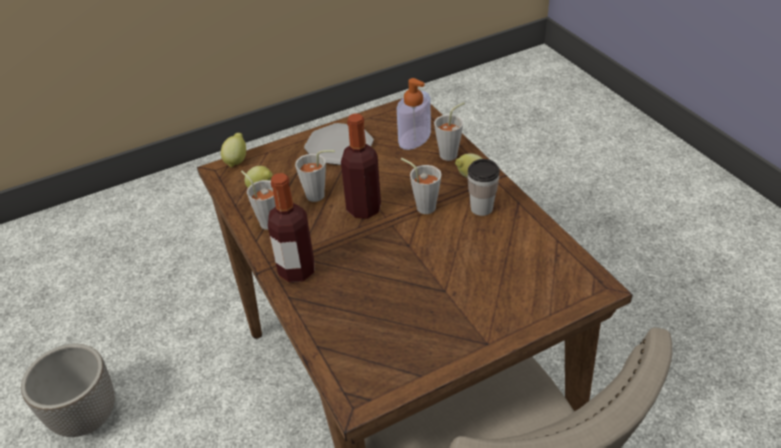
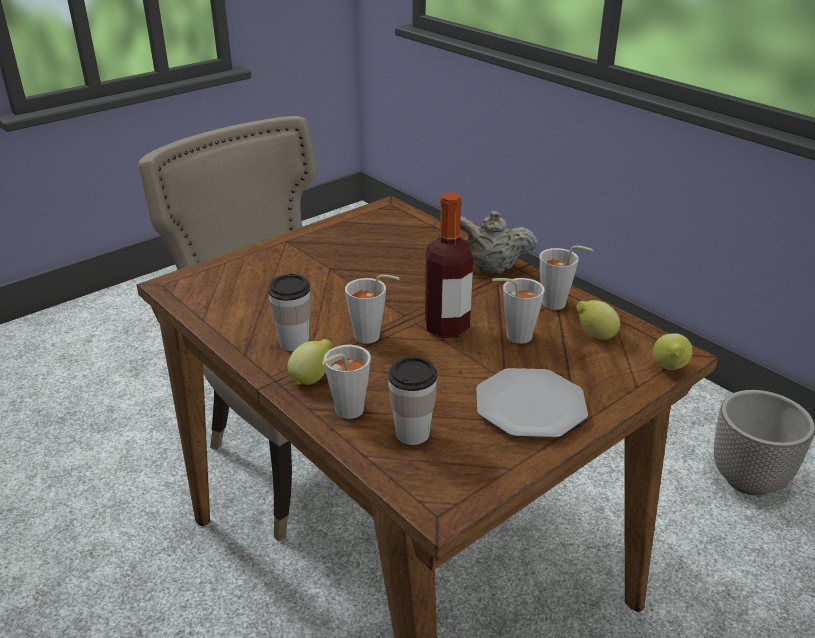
camera: 165 degrees right, 10 degrees down
(296, 270) = (489, 268): bottle -> beige teapot
(414, 138) = (412, 433): soap dispenser -> cup

